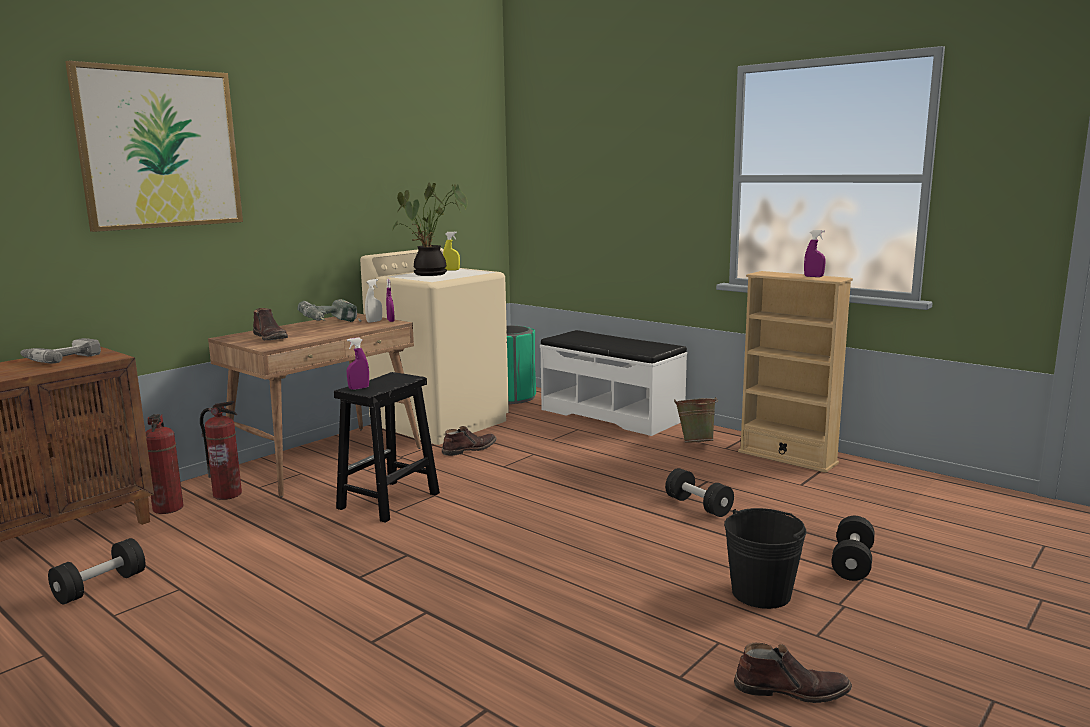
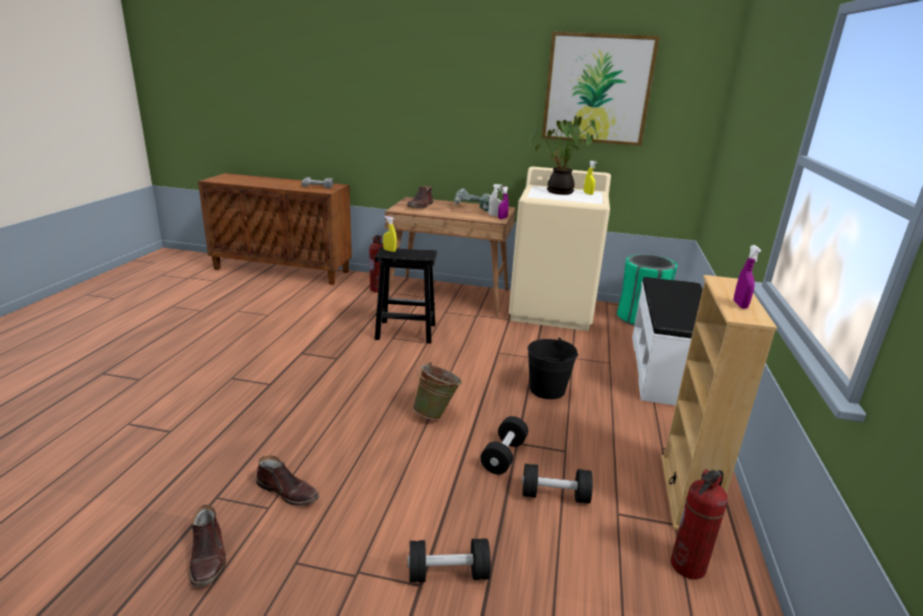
camera: 60 degrees right, 10 degrees up
(100, 587) = (262, 299): black dumbbell -> black dumbbell (555, 495)
(160, 148) = (396, 73): picture -> picture (597, 89)
(169, 508) = (351, 283): fire extinguisher -> fire extinguisher (688, 566)
(359, 388) = (389, 250): purple spray bottle -> yellow spray bottle
(469, 449) = (514, 332): brown boot -> brown boot (288, 491)
(695, 442) = (655, 427): green bucket -> green bucket (436, 414)
(761, 593) = (355, 519): black bucket -> black bucket (547, 389)

